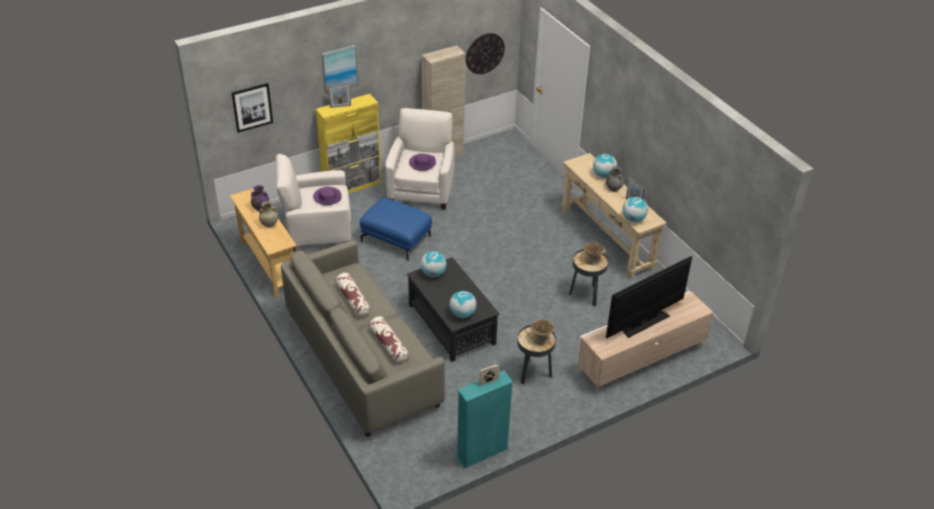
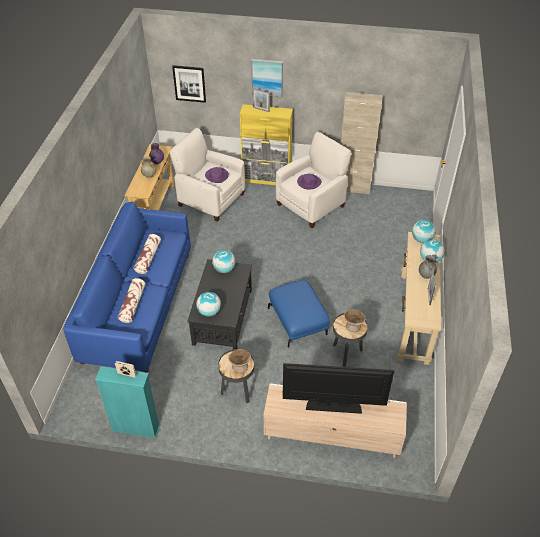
camera: 40 degrees right, 5 degrees up
(362, 359) = (138, 306): grey sofa -> blue sofa
(396, 238) = (255, 232): blue ottoman -> blue ottoman (298, 321)
(484, 53) = (411, 112): wall clock -> none
(633, 219) = (414, 310): globe -> globe (422, 240)

